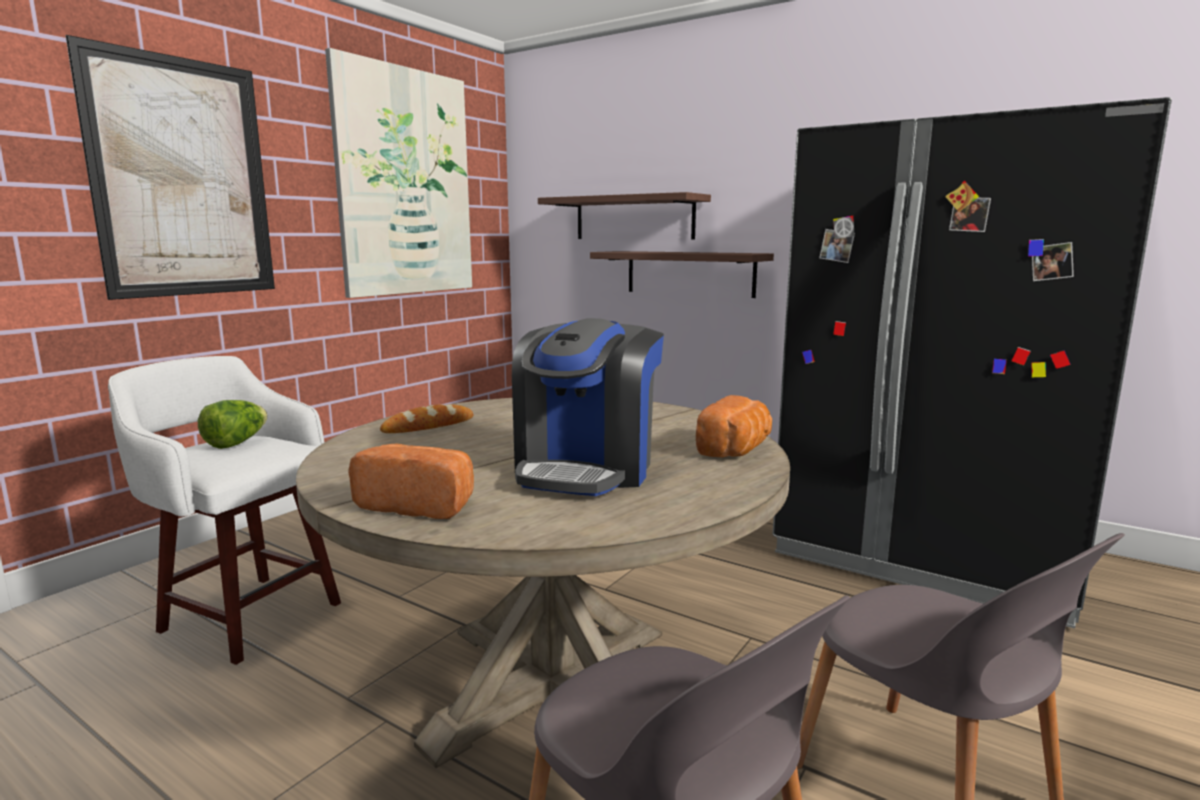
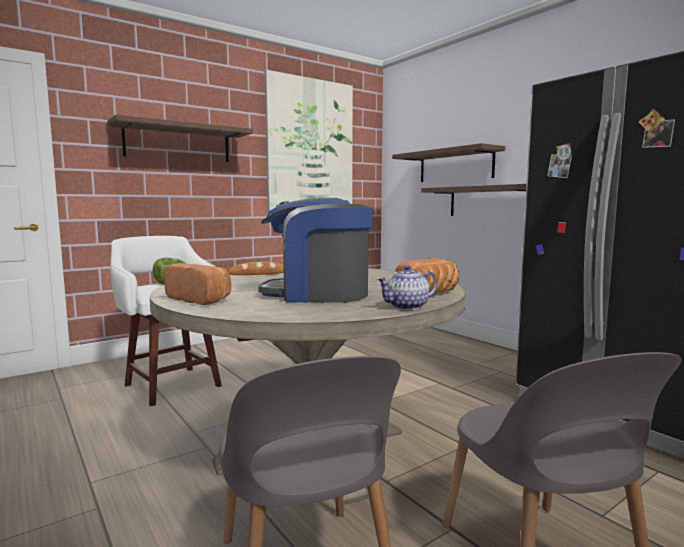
camera: 20 degrees right, 5 degrees down
(183, 178) = (178, 143): picture -> shelf
(587, 468) = (318, 294): coffee machine -> coffee machine turned 60 degrees clockwise
(743, 483) = (407, 306): none -> teapot

